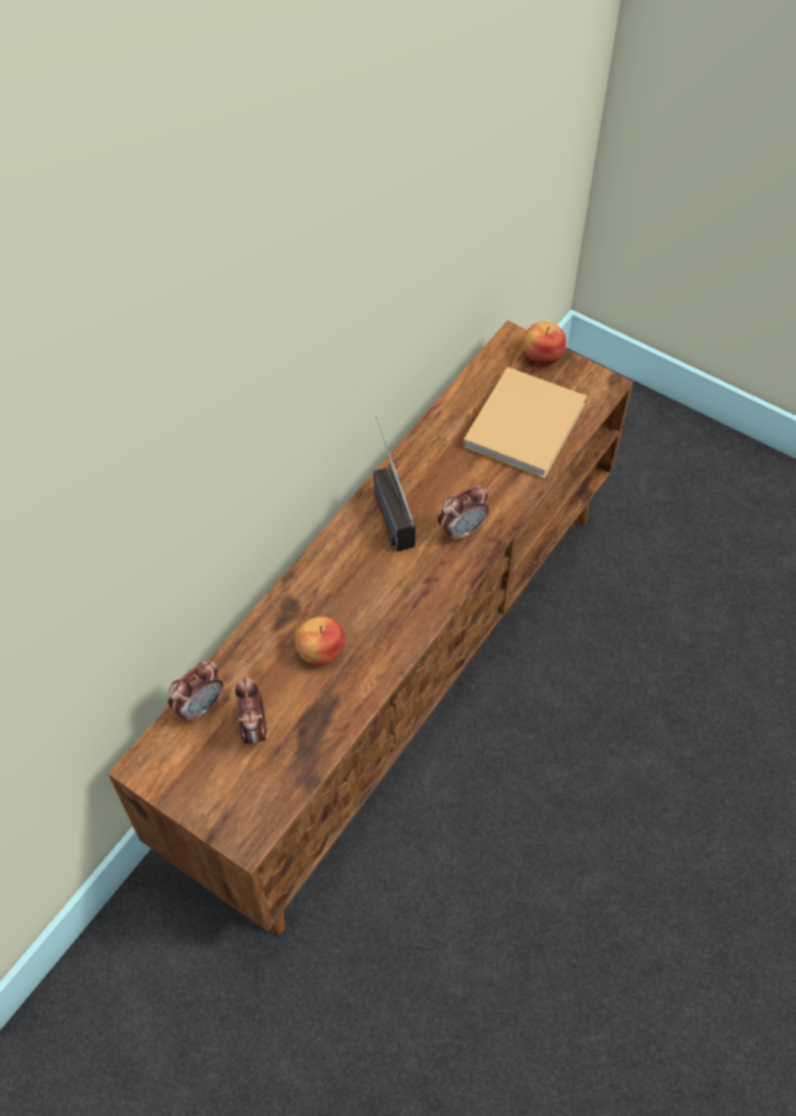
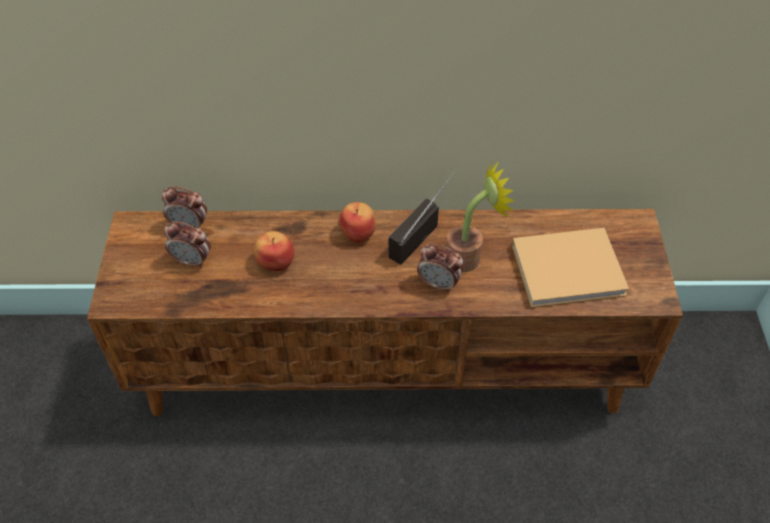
camera: 55 degrees right, 5 degrees down
(254, 729) = (192, 261): alarm clock -> alarm clock turned 120 degrees counterclockwise
(449, 487) = (469, 256): none -> potted plant
(542, 355) = (644, 246): apple -> apple (358, 232)

